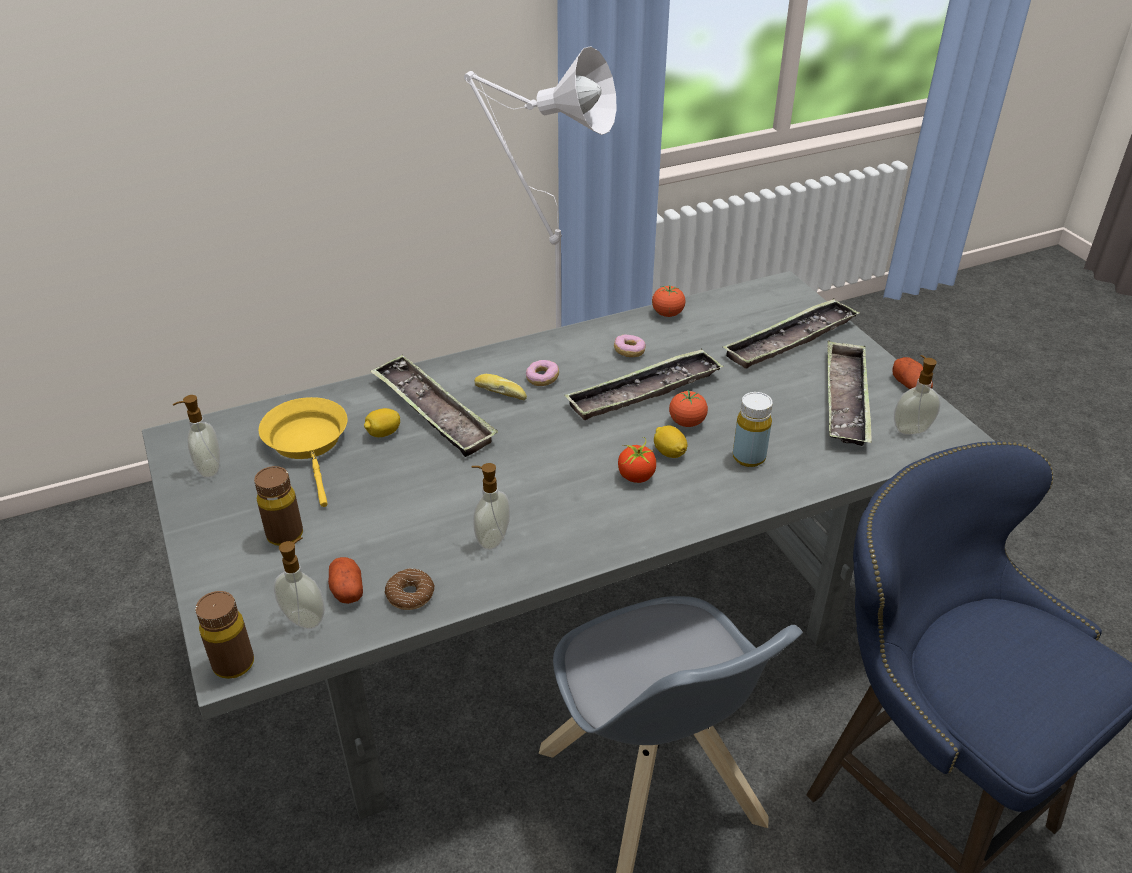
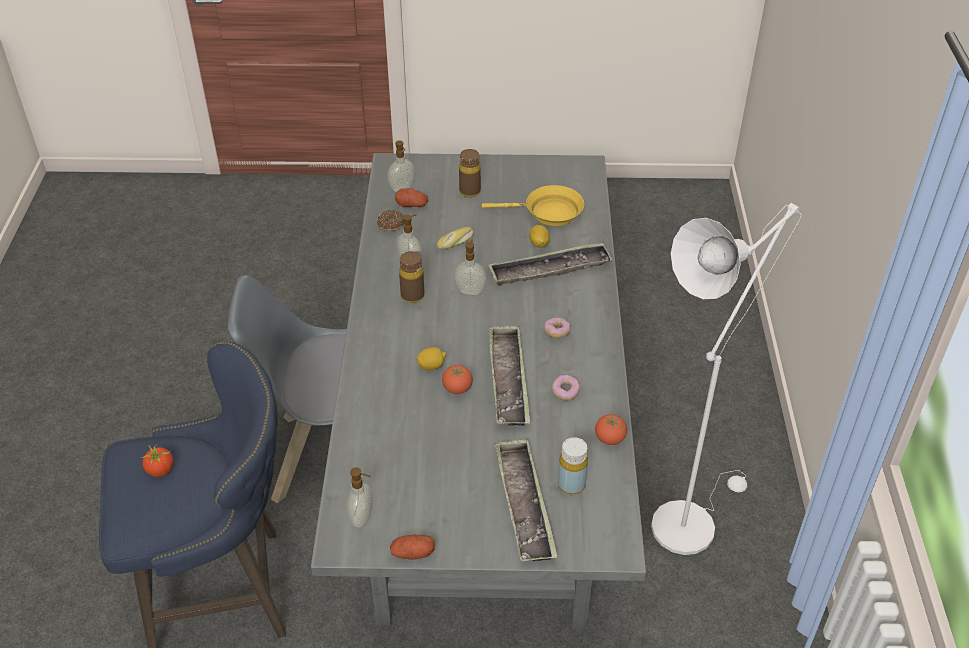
camera: 115 degrees right, 5 degrees up
(208, 468) = (548, 173): soap dispenser -> soap dispenser (470, 290)
(233, 664) = (390, 164): brown bottle -> brown bottle (412, 296)
(501, 392) = (553, 307): bread -> bread (456, 242)
(636, 476) = (420, 341): tomato -> tomato (161, 470)
(749, 457) = (398, 405): yellow bottle -> yellow bottle (571, 485)
(846, 399) = (423, 497): tray -> none

